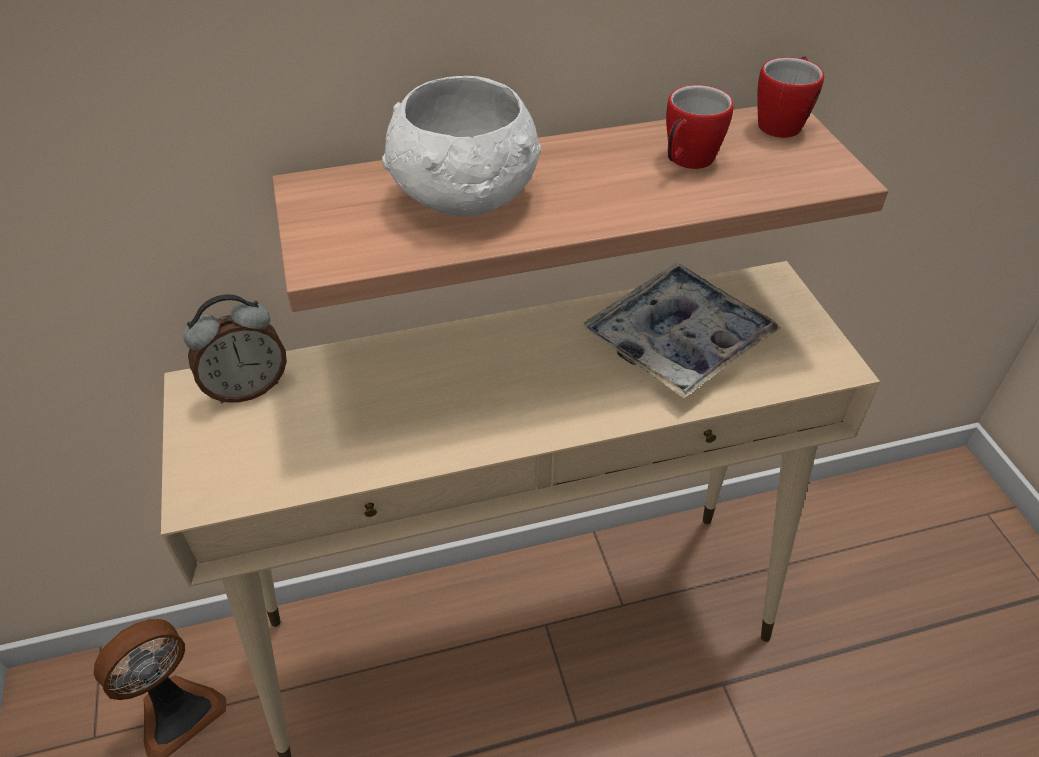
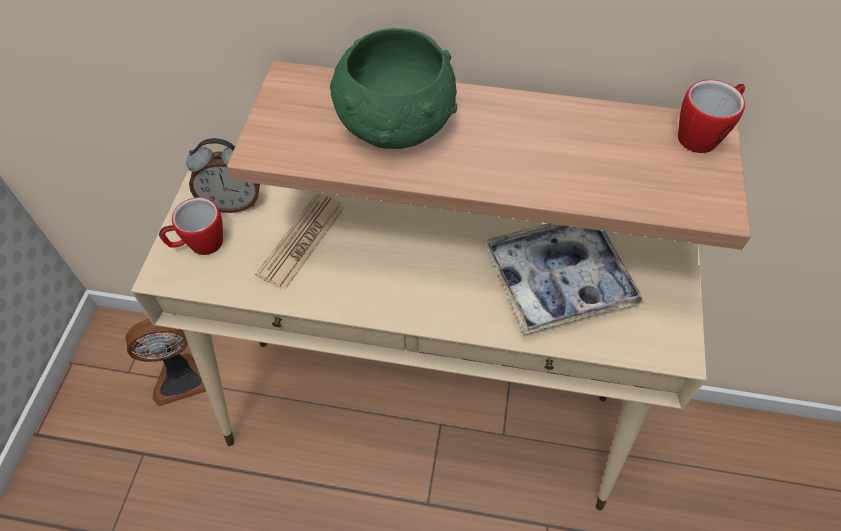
camera: 25 degrees right, 10 degrees up
(362, 400) = (301, 241): none -> newspaper
(464, 196) = (394, 125): white bowl -> green bowl
(686, 162) = (590, 149): mug -> mug (199, 245)

